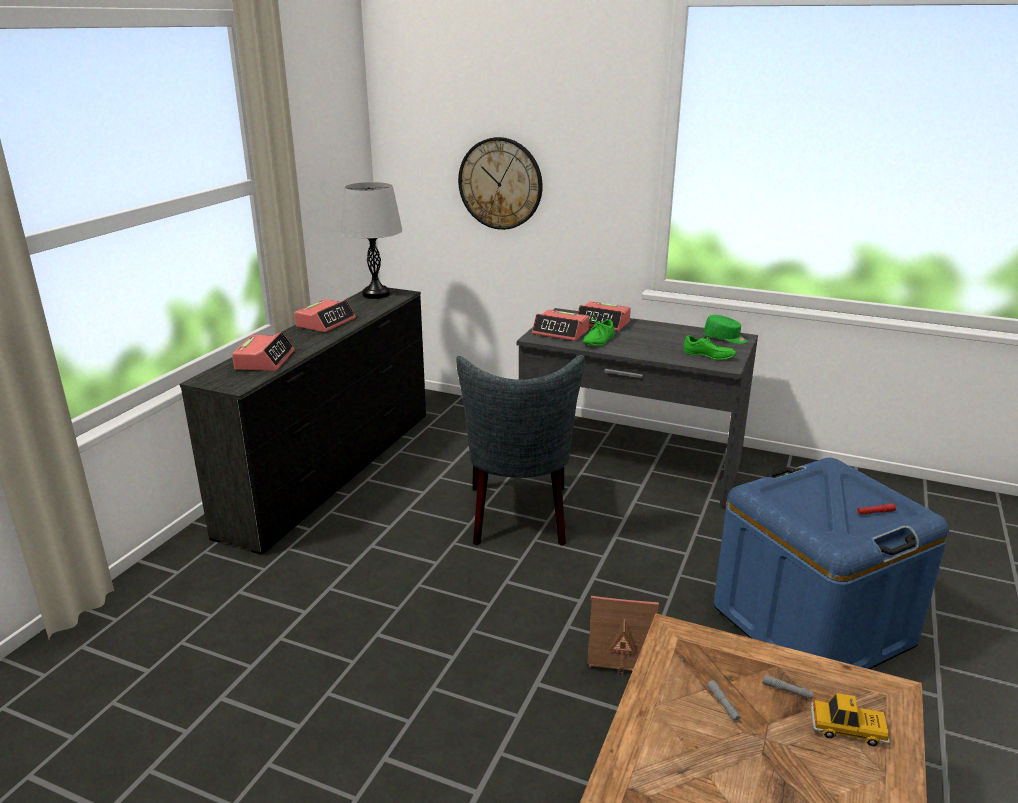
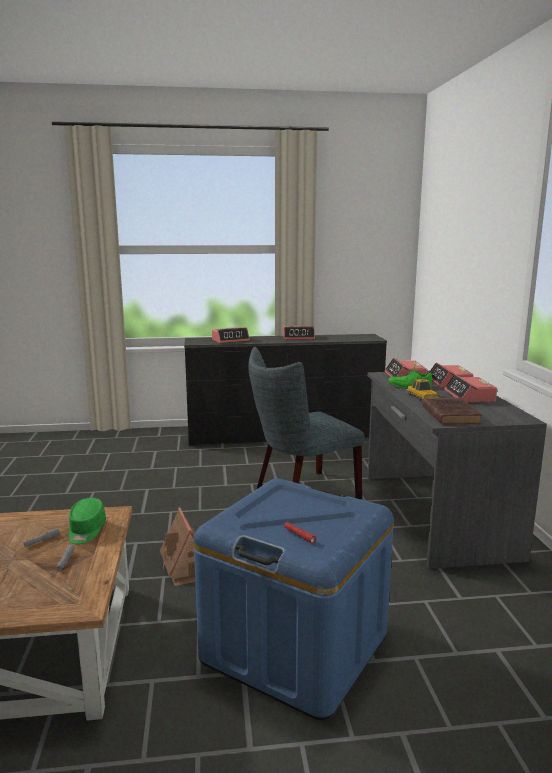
camera: 60 degrees right, 10 degrees down
(376, 294) = (361, 336): grey table lamp -> none
(500, 183) = (457, 268): wall clock -> none
(658, 332) = (469, 396): none -> alarm clock
(708, 356) = (449, 415): green shoe -> brown book
(725, 338) = (506, 415): green cap -> green cap (86, 530)
(847, 728) = (30, 589): toy car -> toy car (422, 397)

